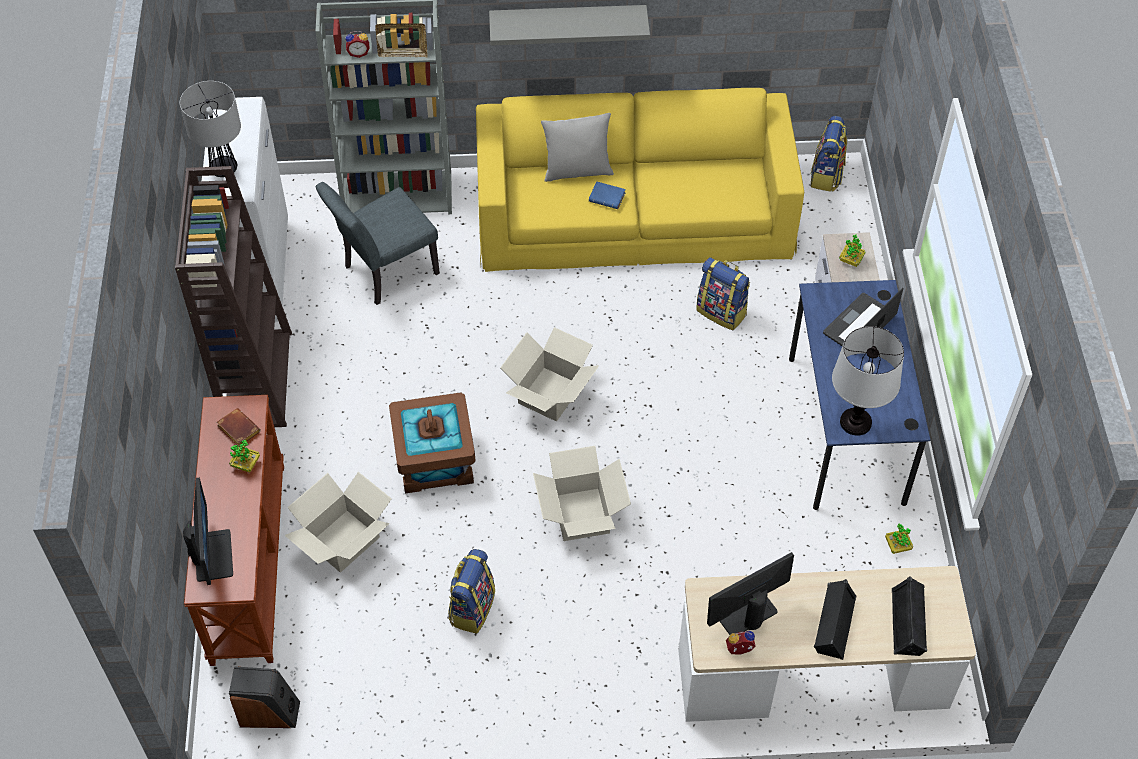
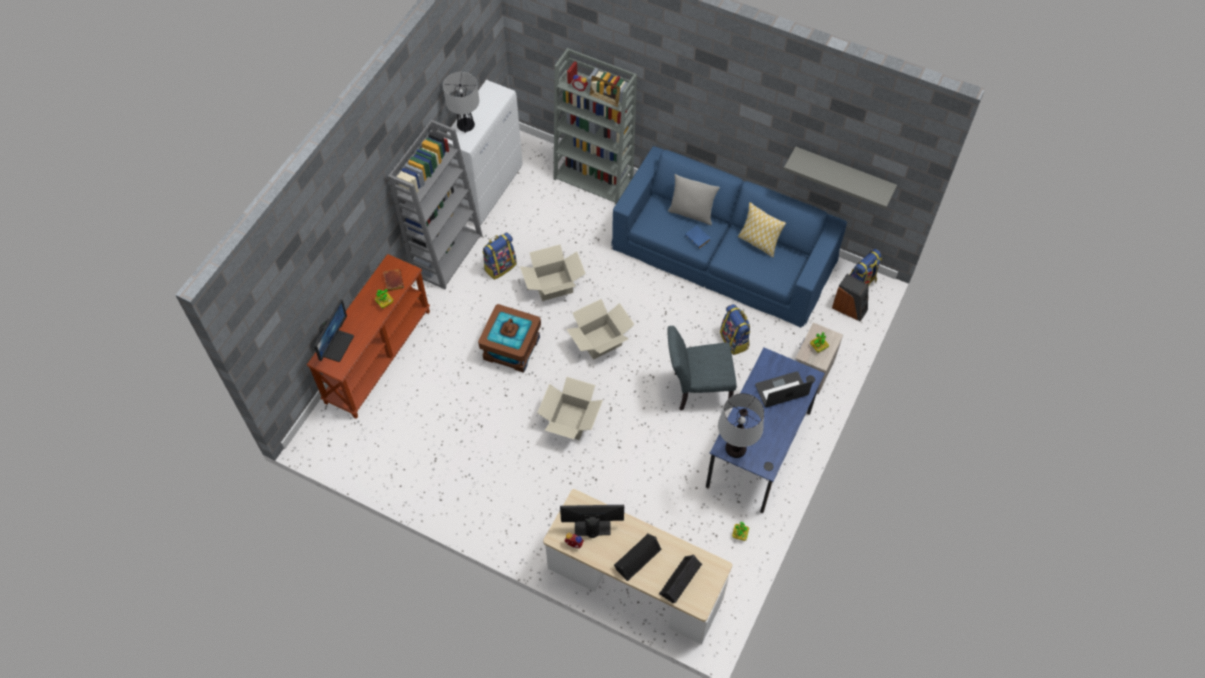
camera: 30 degrees right, 5 degrees up
(256, 379) = (447, 253): brown bookcase -> grey bookcase
(269, 712) = (337, 444): speaker -> speaker (849, 308)
(344, 541) = (434, 370): cardboard box -> cardboard box (553, 286)
(385, 273) = (555, 223): grey chair -> grey chair (697, 389)
(472, 608) = (476, 443): backpack -> backpack (500, 266)
(567, 21) = (715, 119): grey shelf -> grey shelf (843, 173)
(634, 212) = (724, 253): yellow sofa -> blue sofa
(687, 170) = (758, 242): none -> pillow

